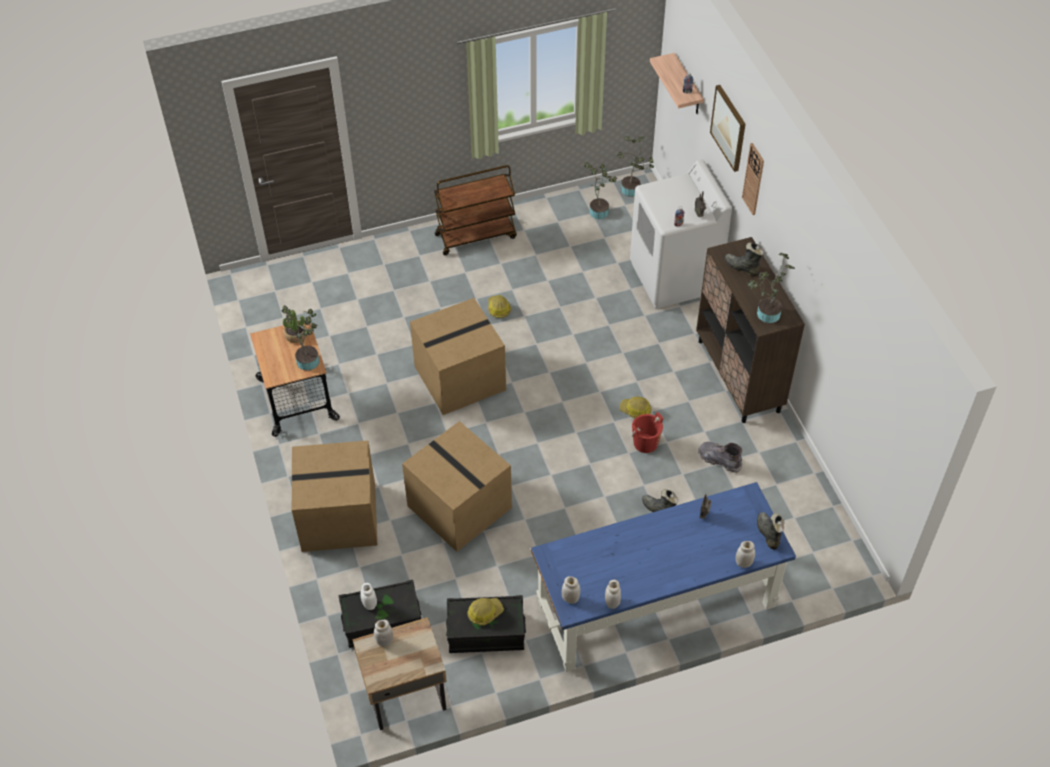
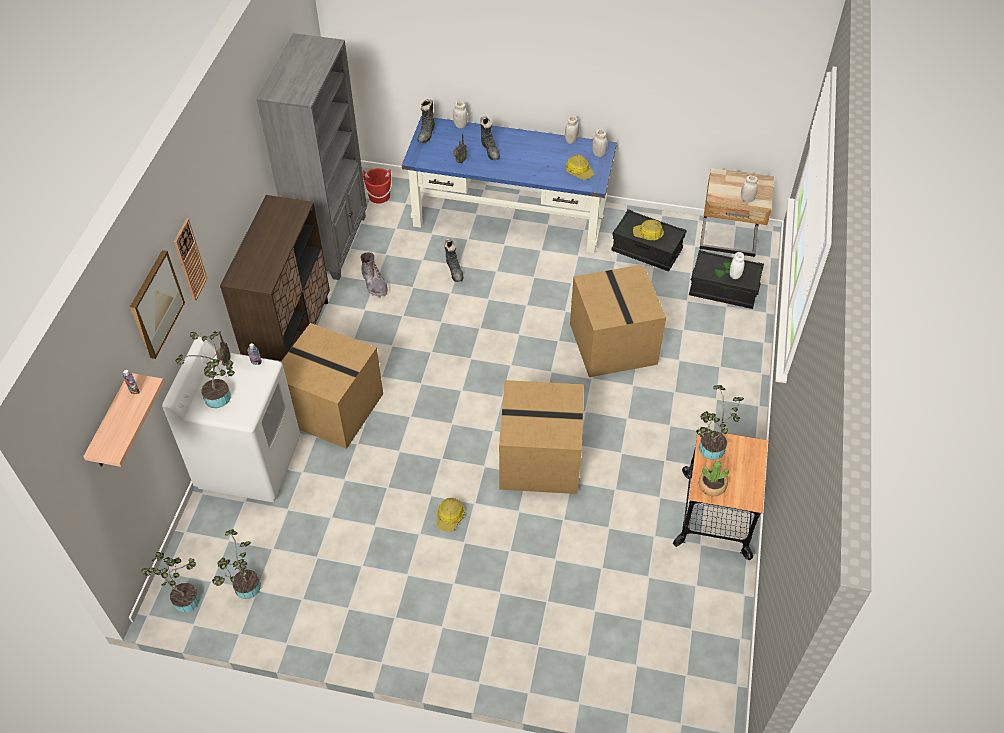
camera: 150 degrees left, 0 degrees up
(337, 518) = (724, 382): cardboard box -> cardboard box (334, 407)
(476, 235) = (407, 630): brown cart -> none
(635, 410) = (405, 352): hard hat -> hard hat (579, 171)
(645, 443) = (420, 322): red bucket -> red bucket (379, 196)
(742, 268) = (262, 261): black boot -> black boot (490, 150)
(765, 314) = (288, 214): potted plant -> potted plant (220, 398)
(797, 481) = (332, 243): none -> grey bookcase

